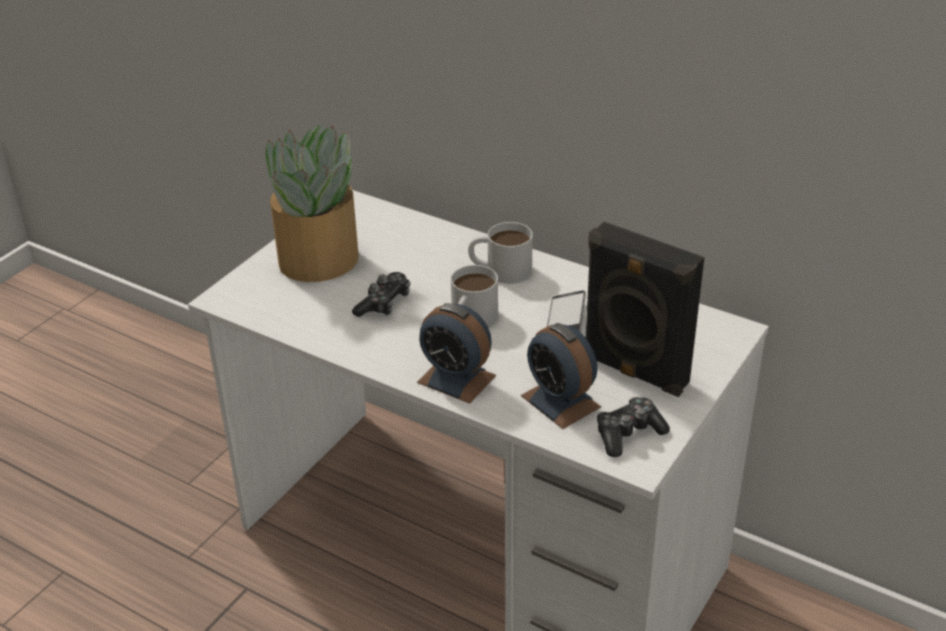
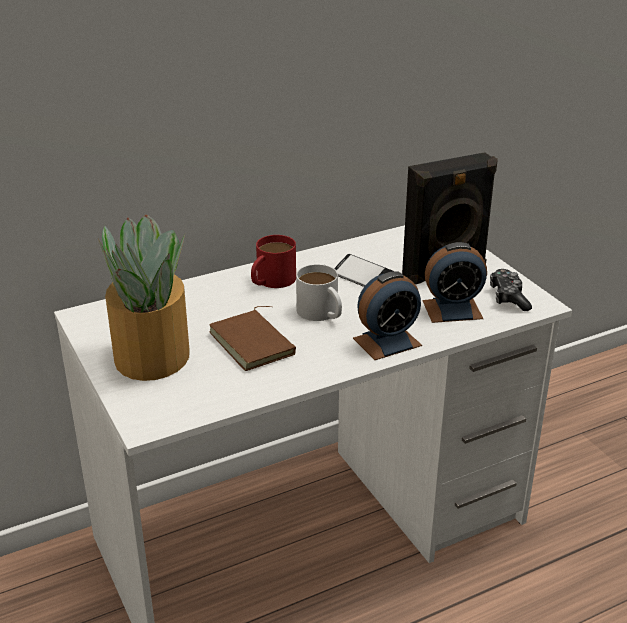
camera: 60 degrees left, 5 degrees down
(384, 303) = (255, 343): game controller -> brown book
(500, 270) = (271, 281): white mug -> red mug

